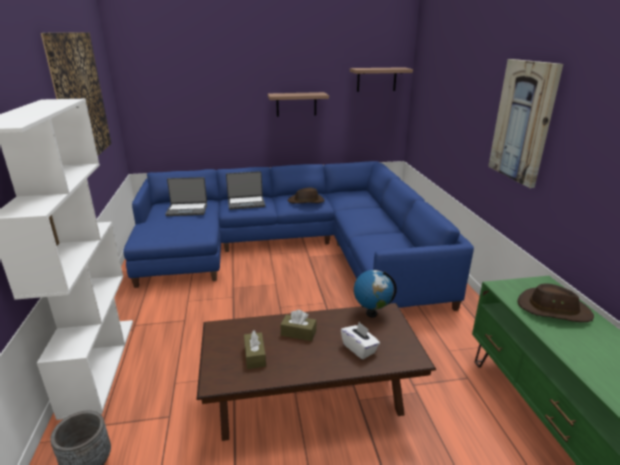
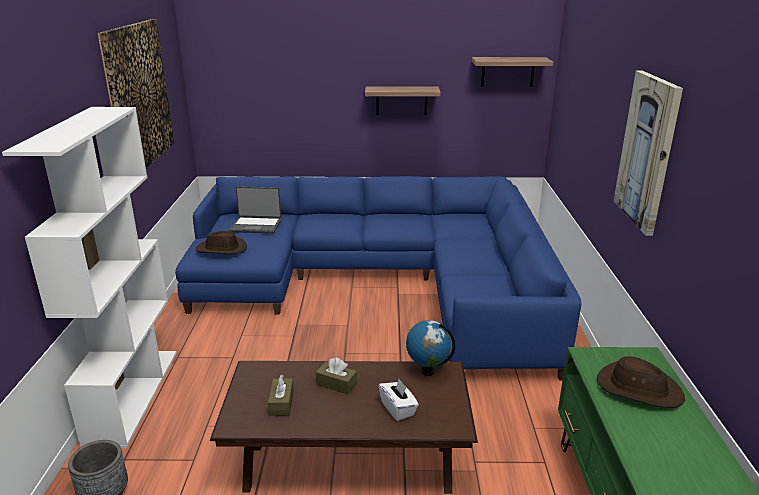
camera: 10 degrees right, 0 degrees up
(246, 203) = (328, 221): laptop -> none
(306, 201) = (402, 224): brown hat -> brown hat (221, 249)

